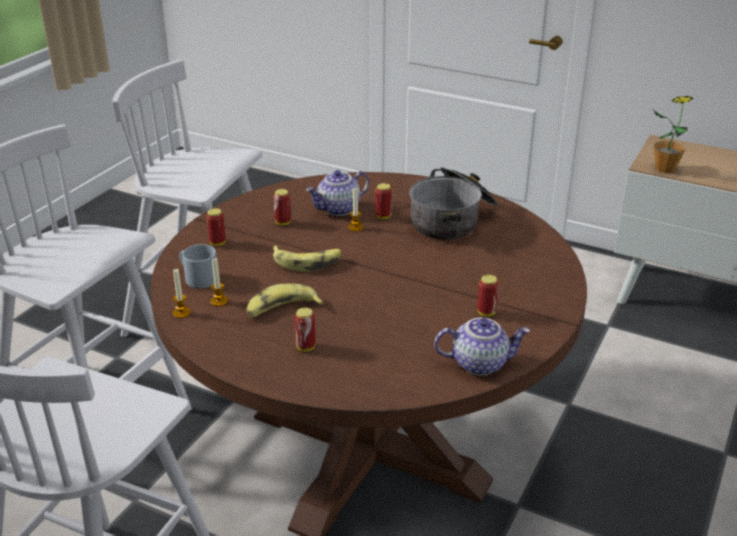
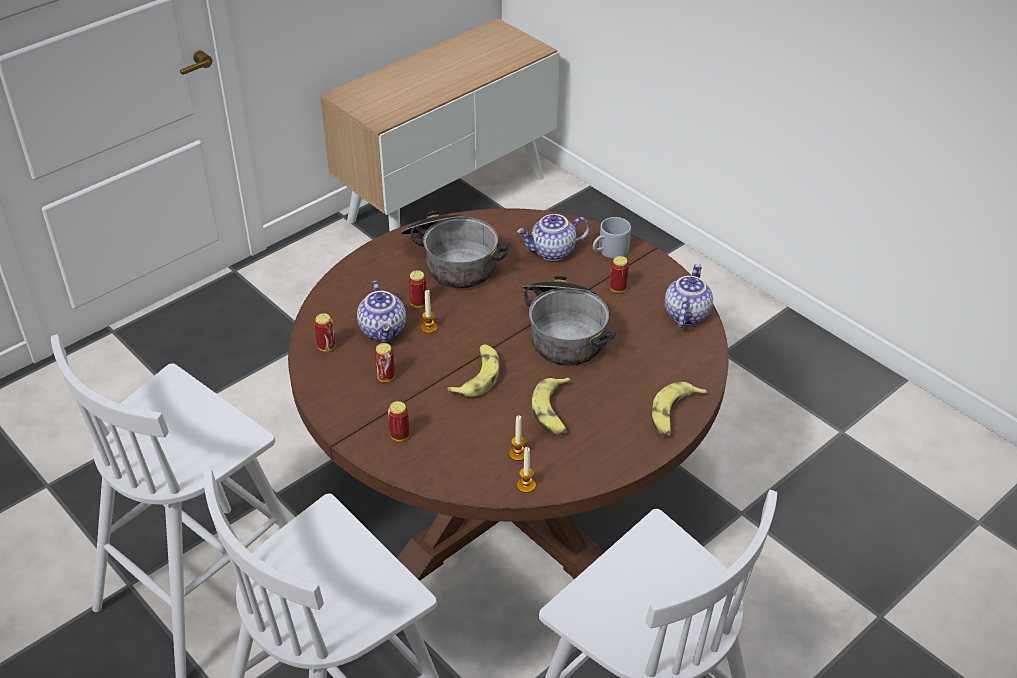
camera: 70 degrees left, 10 degrees up
(197, 278) = (464, 463): grey mug -> grey mug (609, 251)
(305, 347) = (621, 409): can -> can (326, 347)
(314, 381) = (674, 414): none -> banana
(396, 294) = (564, 332): none -> cooking pot
(510, 265) = (552, 252): none -> teapot
(665, 169) = (394, 114): potted plant -> none

